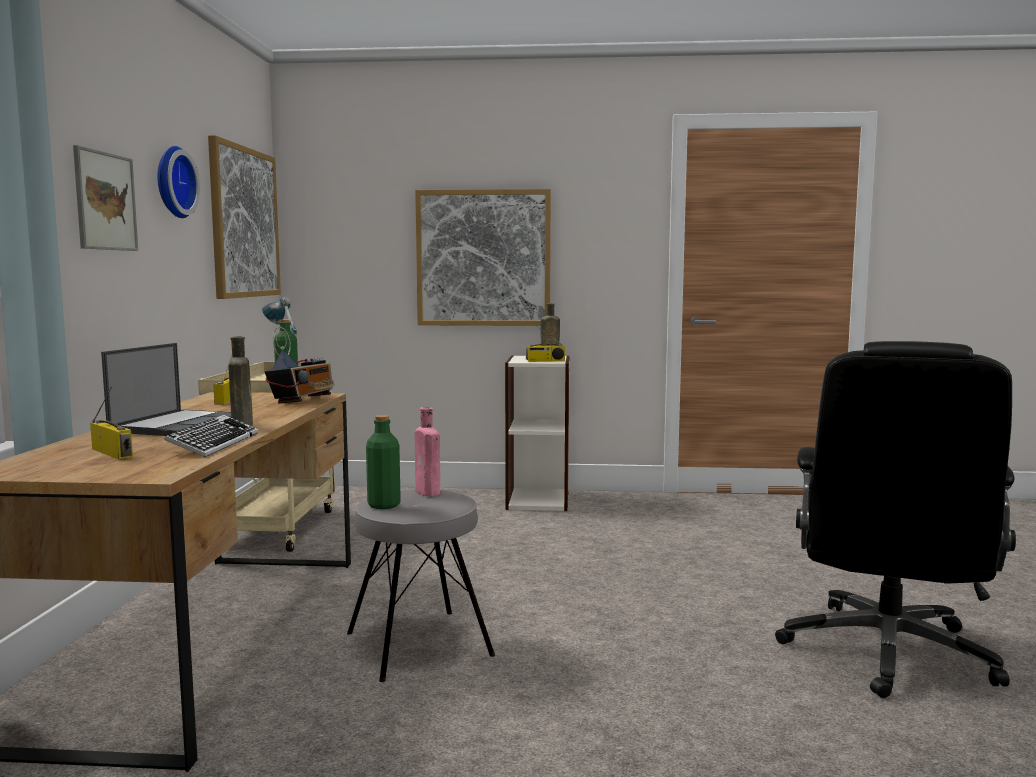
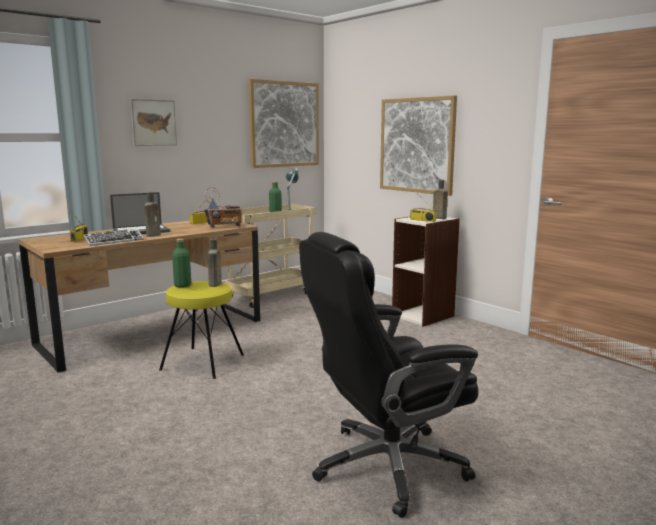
camera: 45 degrees right, 5 degrees up
(172, 182) = (211, 108): wall clock -> none
(420, 644) = (203, 362): grey stool -> yellow stool
(428, 493) = (214, 285): pink bottle -> brown bottle

